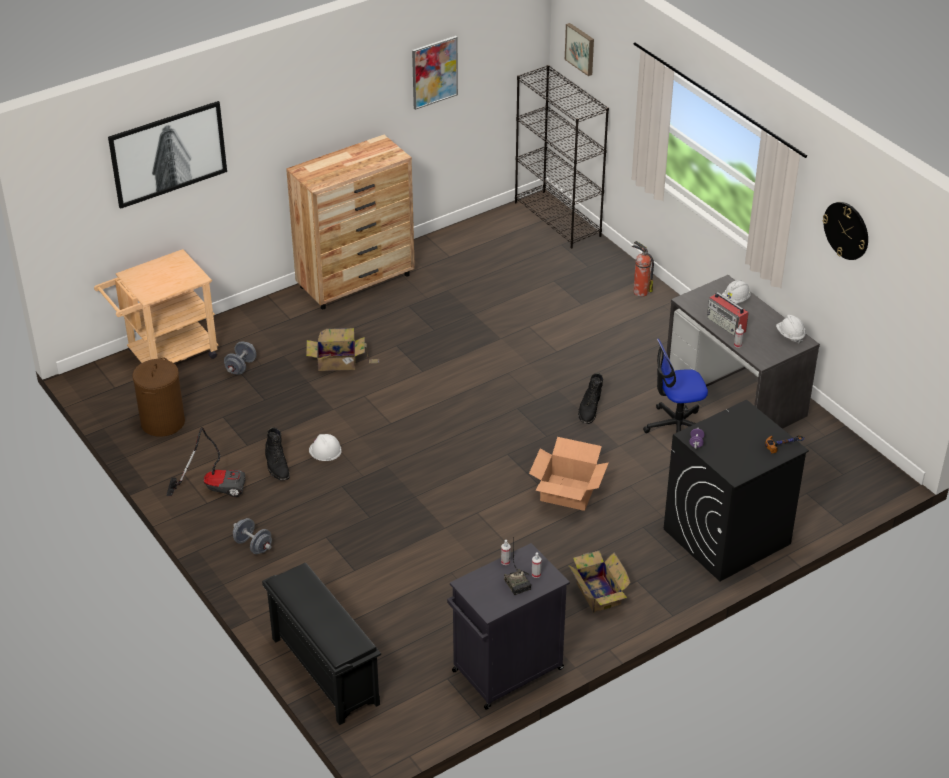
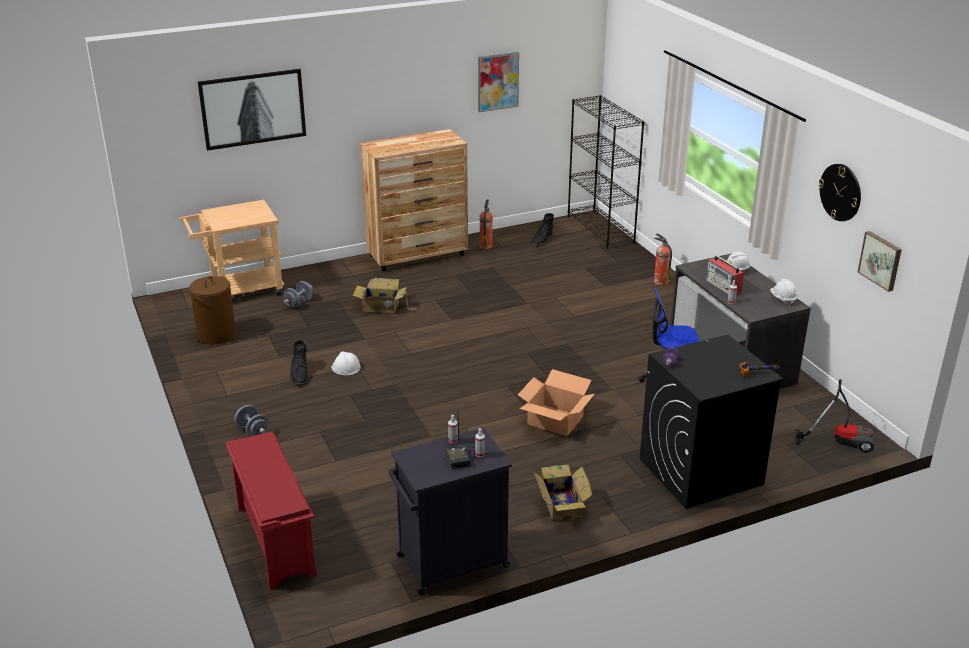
camera: 10 degrees right, 10 degrees down
(214, 486) = (239, 384): vacuum cleaner -> vacuum cleaner (840, 441)
(323, 670) = (274, 540): black shoe rack -> red shoe rack
(431, 258) = (486, 246): none -> fire extinguisher
(581, 48) = (625, 73): picture -> picture (881, 260)
(589, 409) = (592, 360): black boot -> black boot (542, 239)

